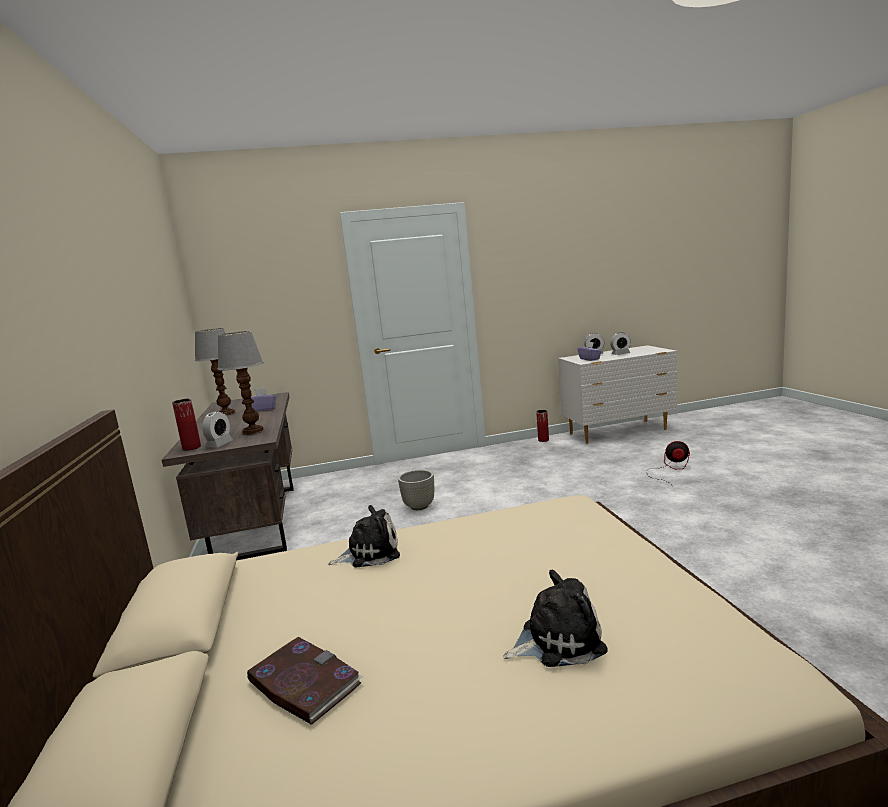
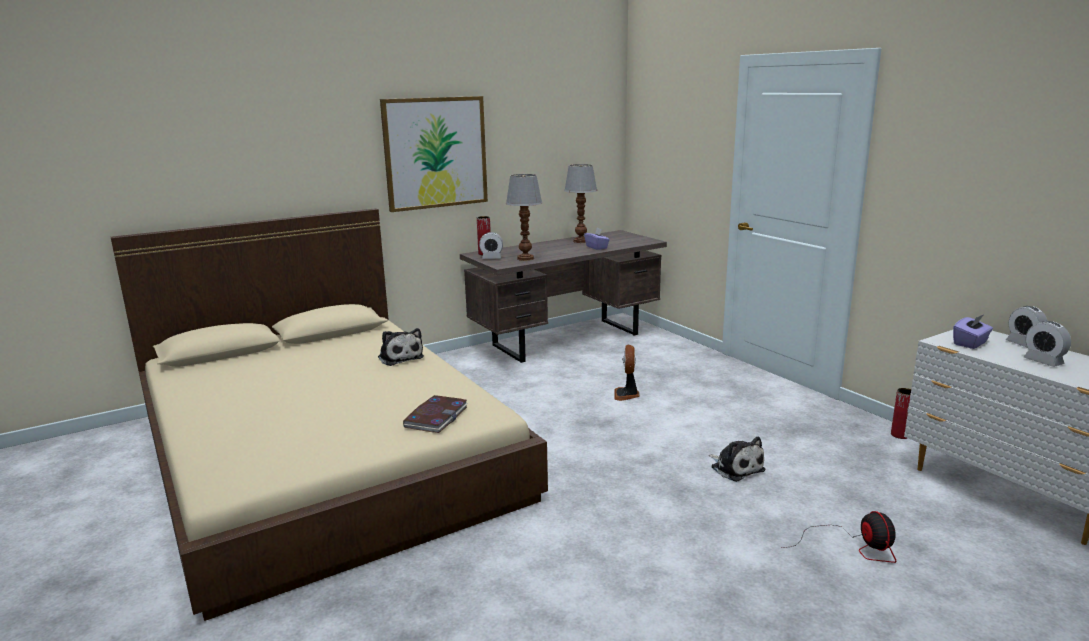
camera: 70 degrees right, 5 degrees up
(116, 321) = (435, 153): none -> picture
(303, 683) = (262, 369): book -> book (436, 417)
(419, 506) = (627, 395): grey planter -> fan
(557, 640) = (276, 421): plush toy -> plush toy (735, 468)

